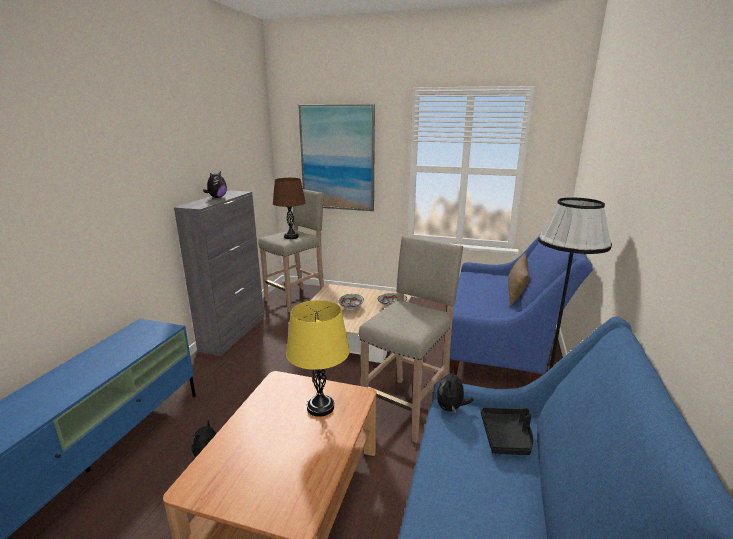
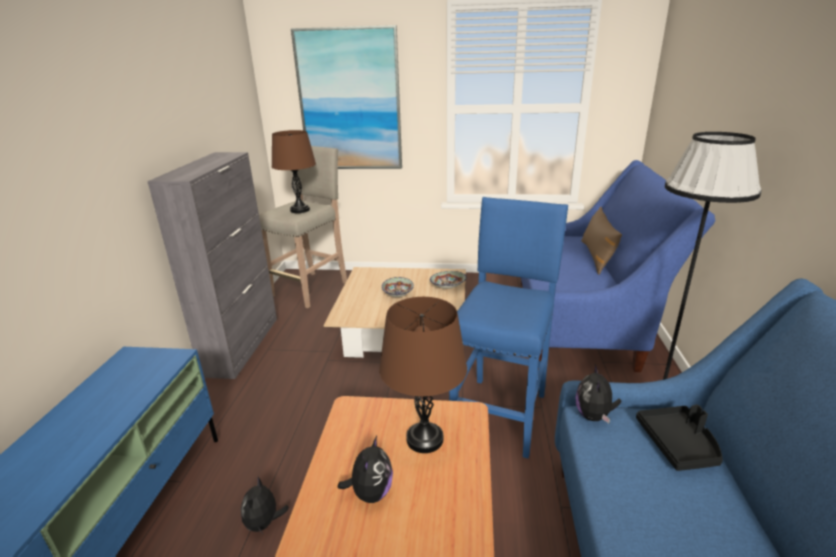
camera: 10 degrees left, 5 degrees up
(217, 197) = (203, 163): plush toy -> plush toy (370, 493)
(320, 407) = (425, 439): yellow table lamp -> brown table lamp
(407, 406) = (501, 413): beige stool -> blue stool

